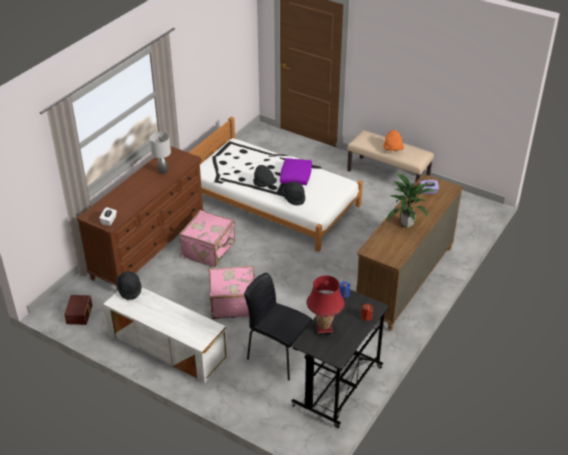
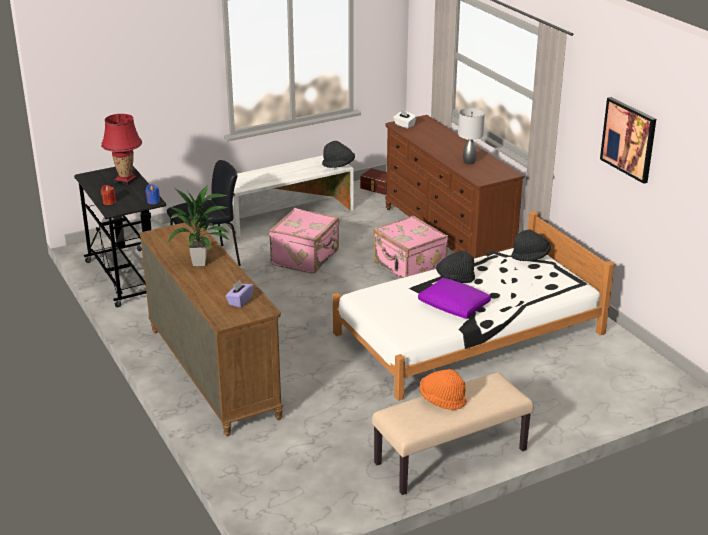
camera: 120 degrees right, 10 degrees down
(204, 54) = (629, 139): none -> picture
(294, 198) = (405, 290): black hat -> black hat (530, 257)

